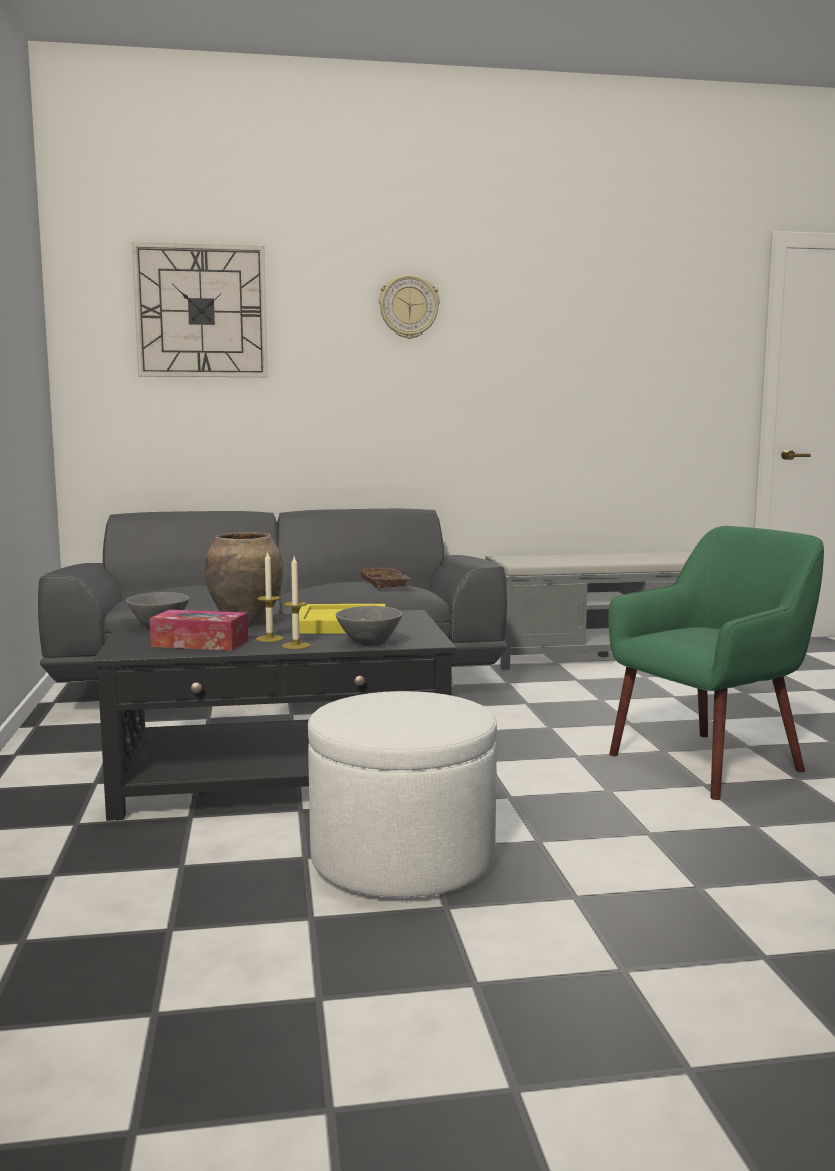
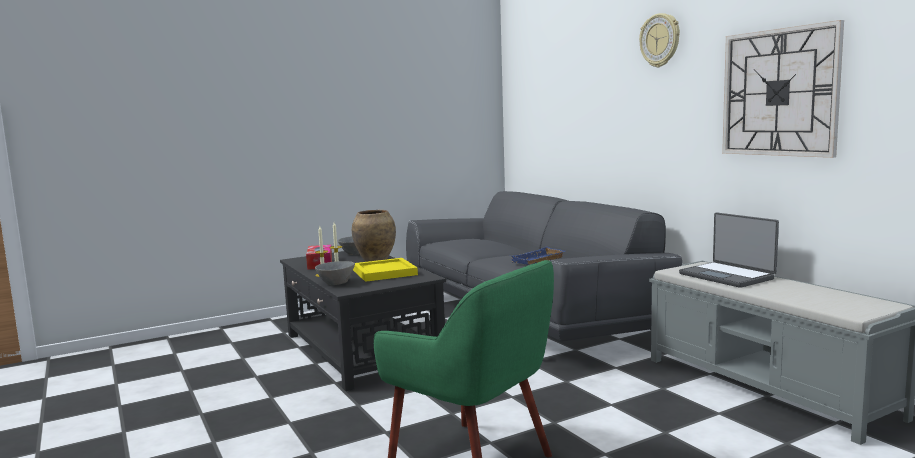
camera: 70 degrees right, 0 degrees up
(201, 311) = (554, 62): wall clock -> wall clock (779, 92)
(386, 582) = (538, 260): brown tray -> blue tray
(402, 859) = (257, 395): white ottoman -> none
(559, 559) = (727, 276): none -> laptop

